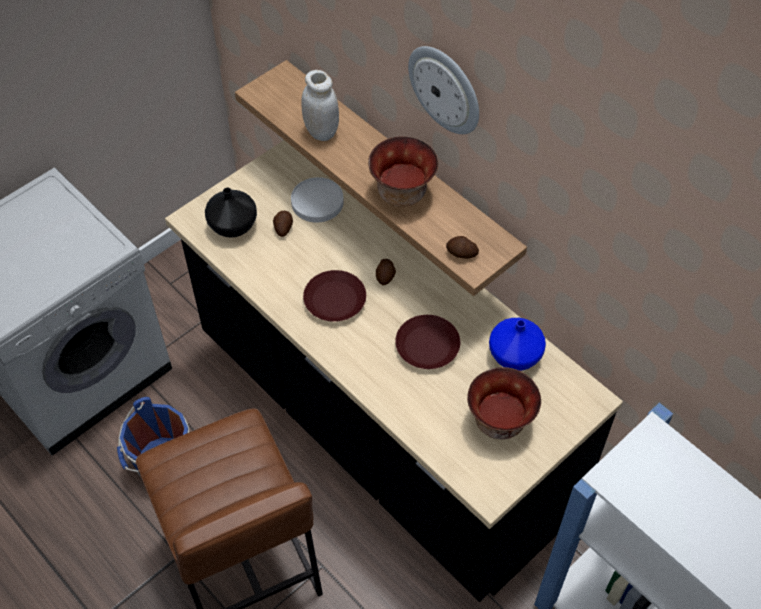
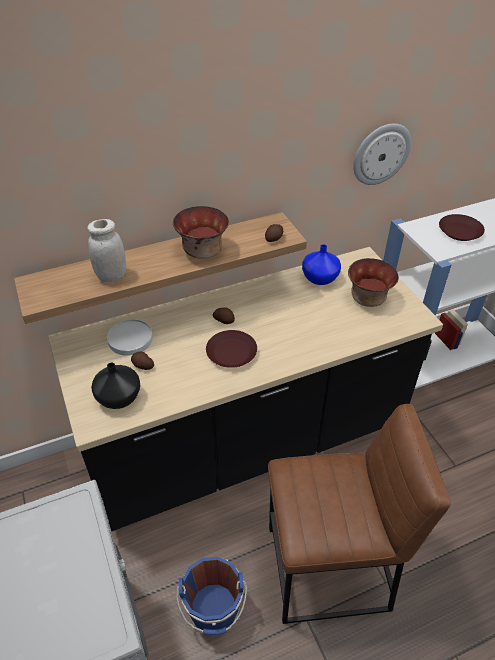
camera: 70 degrees left, 10 degrees down
(428, 346) = (295, 315): brown plate -> brown plate (460, 231)
(446, 89) = (194, 144): wall clock -> wall clock (381, 154)

